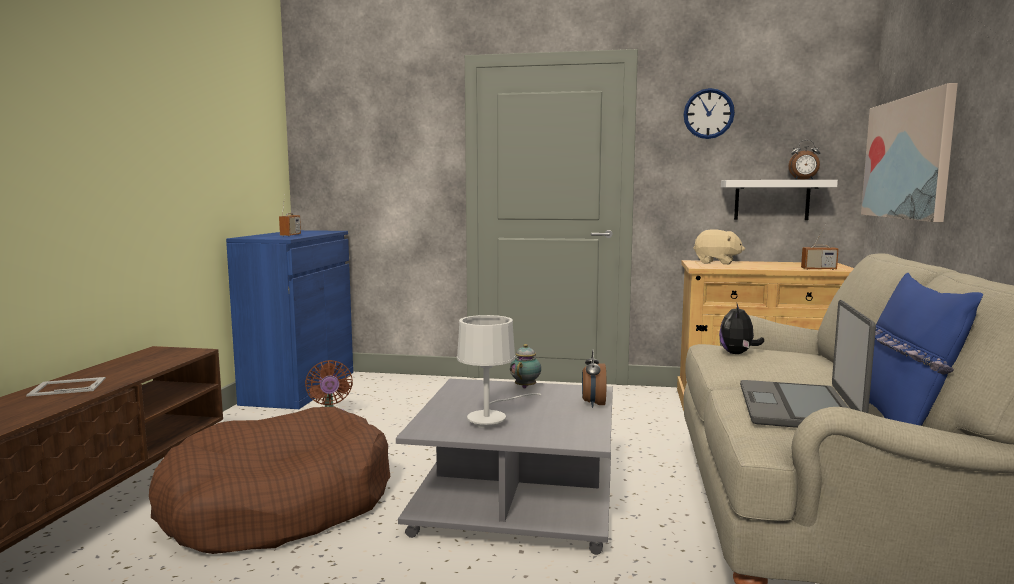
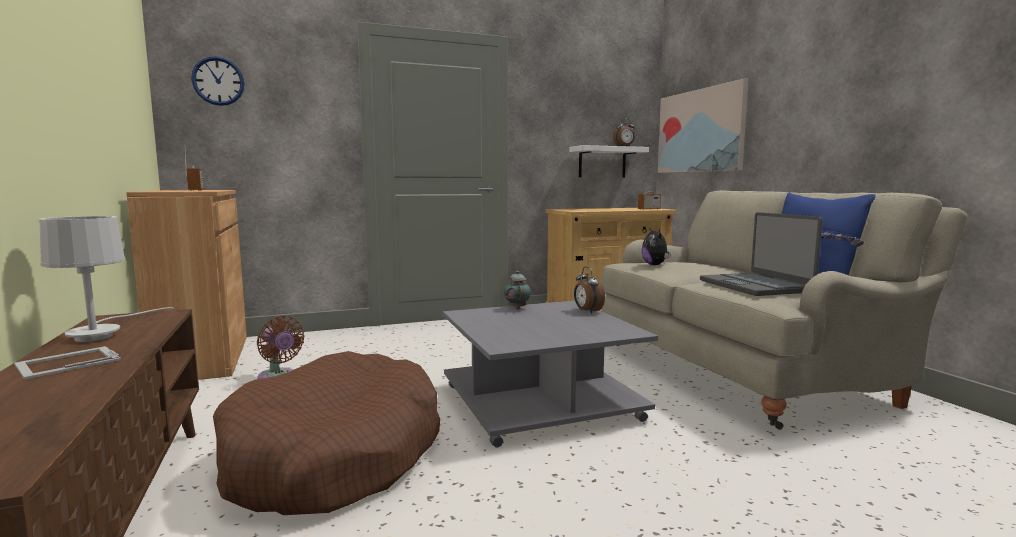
camera: 30 degrees left, 0 degrees up
(300, 387) = (203, 358): blue cabinet -> brown cabinet
(490, 419) = (537, 331): white table lamp -> white table lamp (101, 333)
(708, 113) = (559, 94): wall clock -> wall clock (218, 81)
(716, 262) = (575, 209): beige plush toy -> none

